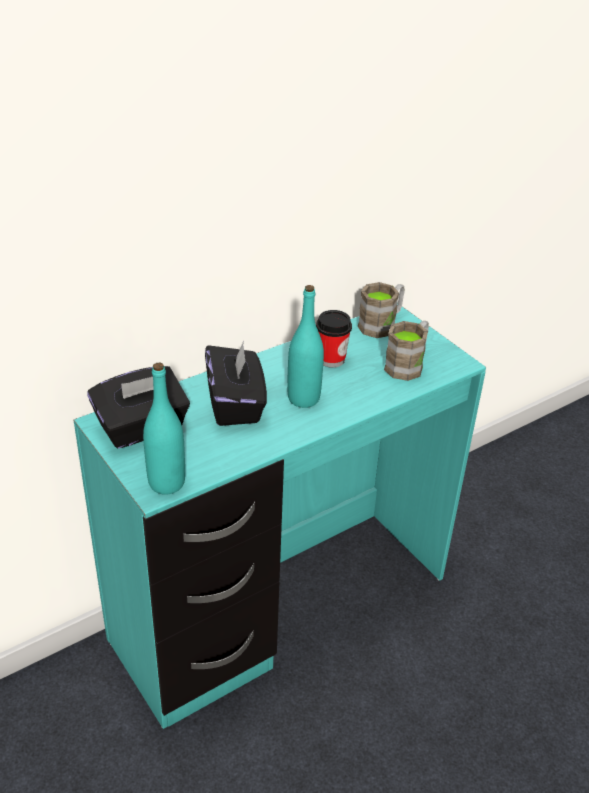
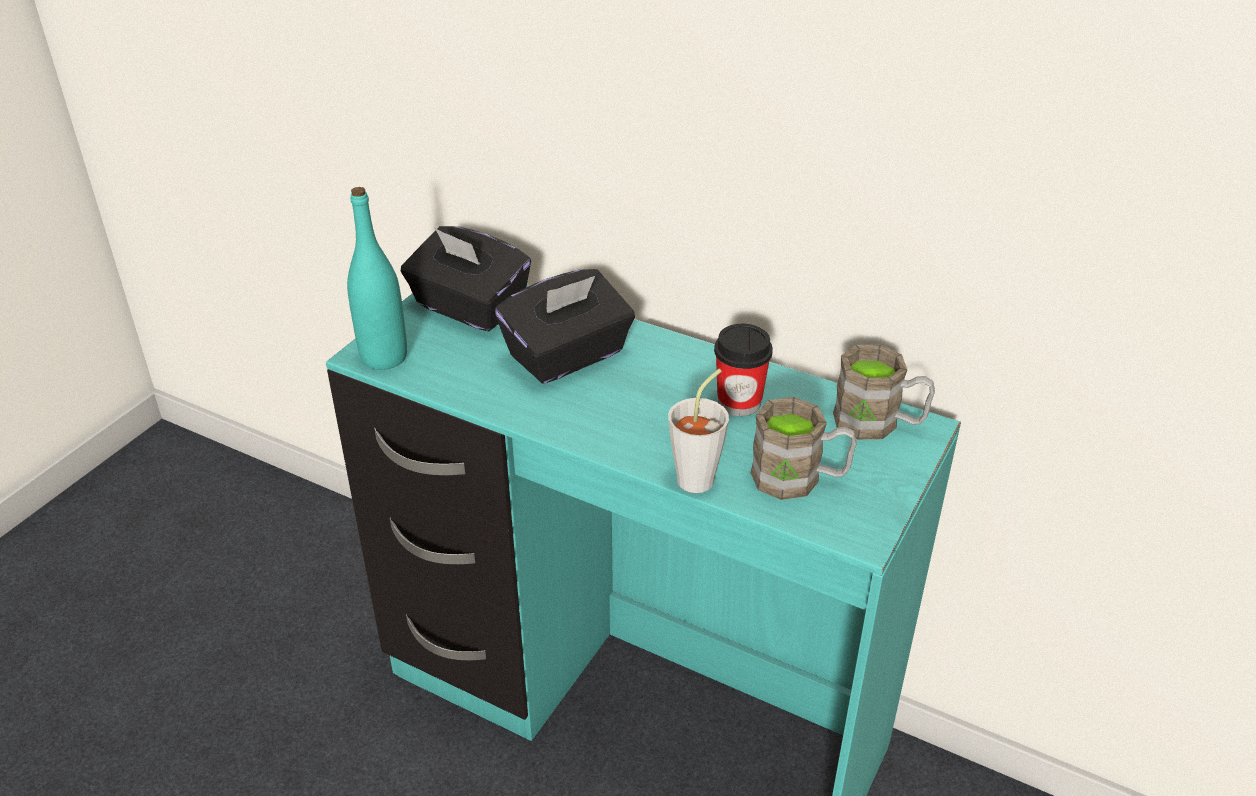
camera: 65 degrees right, 0 degrees up
(303, 398) = (626, 406): turquoise bottle -> none
(384, 394) = (700, 475): none -> grey cup

